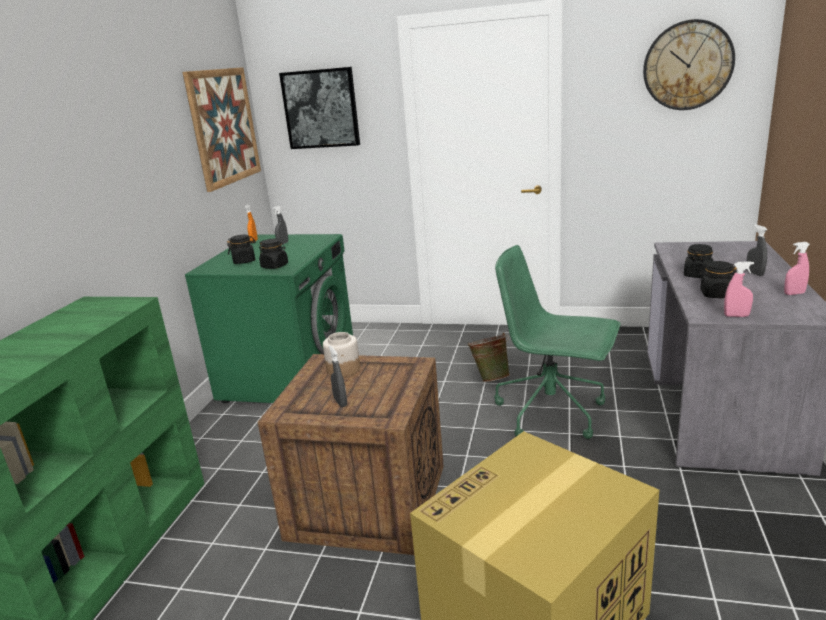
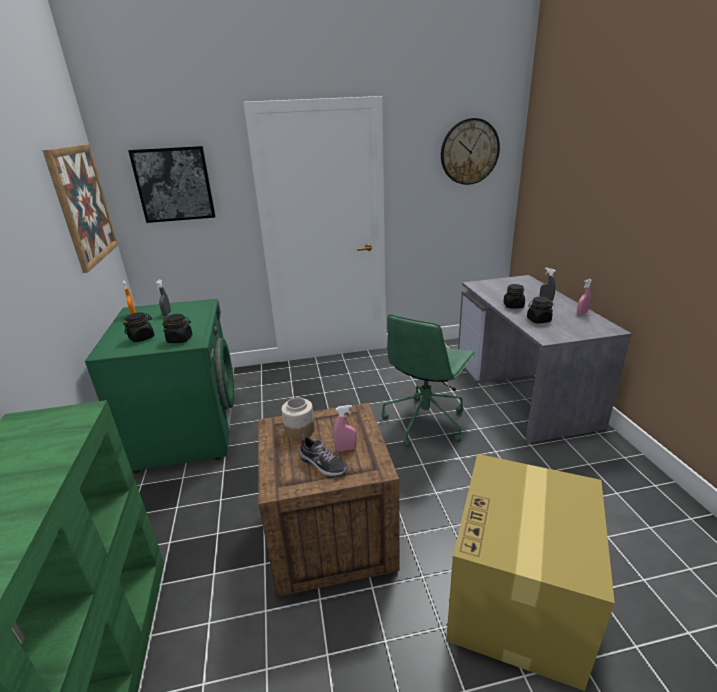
camera: 25 degrees left, 5 degrees up
(340, 402) = (323, 464): grey spray bottle -> shoe
(490, 378) = (362, 400): green bucket -> none
(555, 414) = (426, 420): green office chair -> green office chair turned 60 degrees counterclockwise
(736, 316) = (565, 335): pink spray bottle -> pink spray bottle (345, 449)

